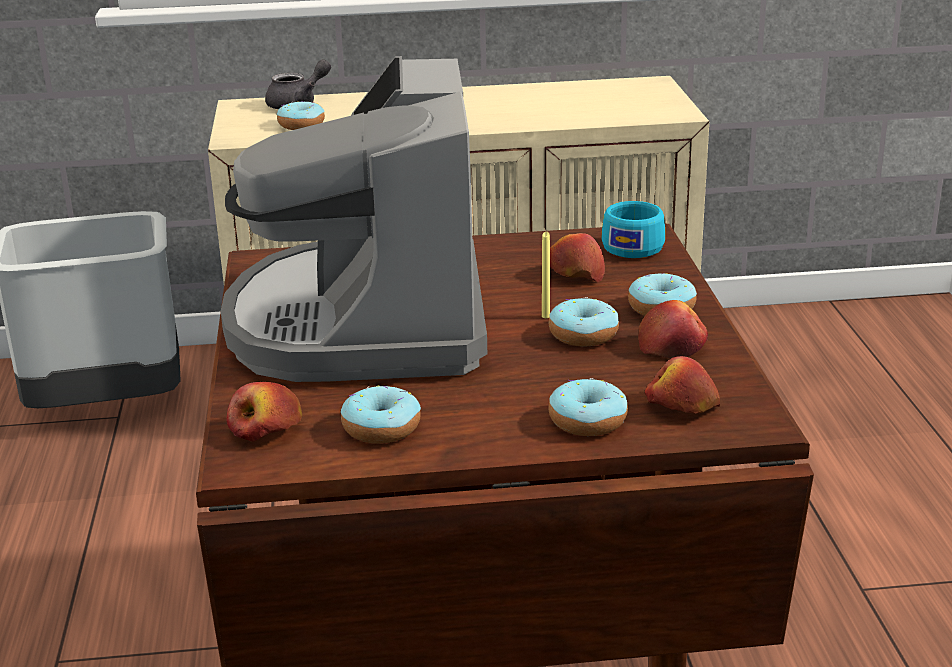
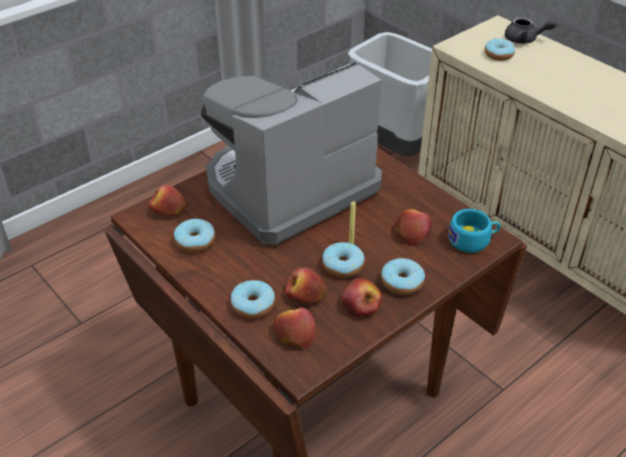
camera: 55 degrees right, 15 degrees up
(610, 376) = (305, 294): none -> apple

